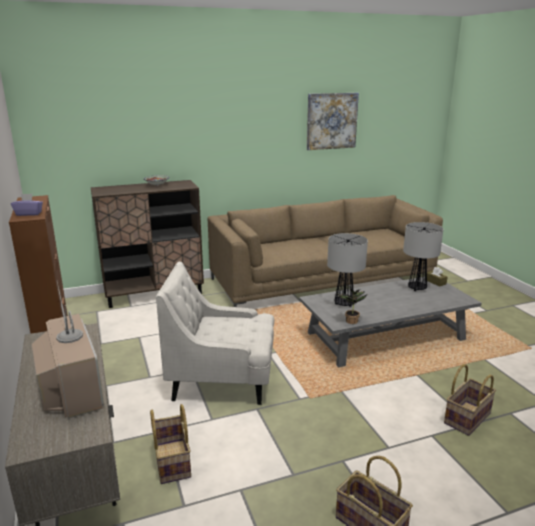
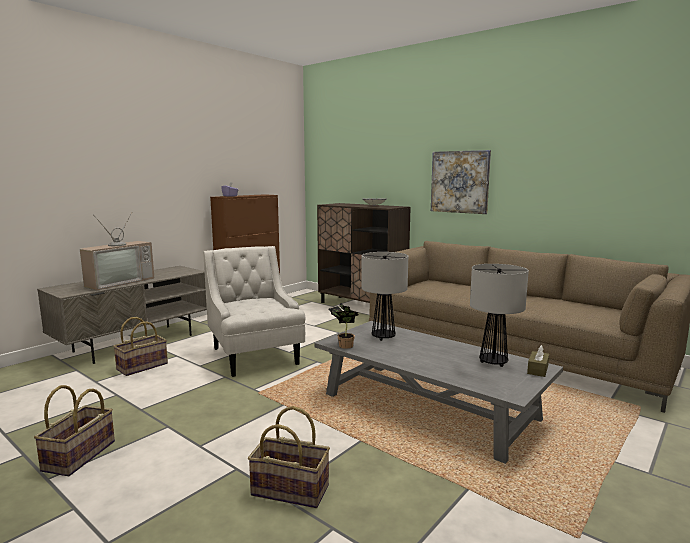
camera: 60 degrees right, 10 degrees down
(331, 121) = (581, 151): picture -> picture (460, 182)

